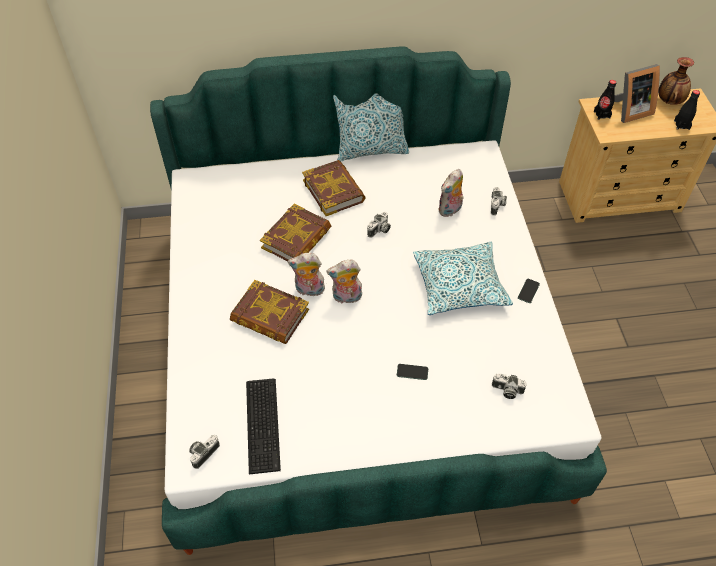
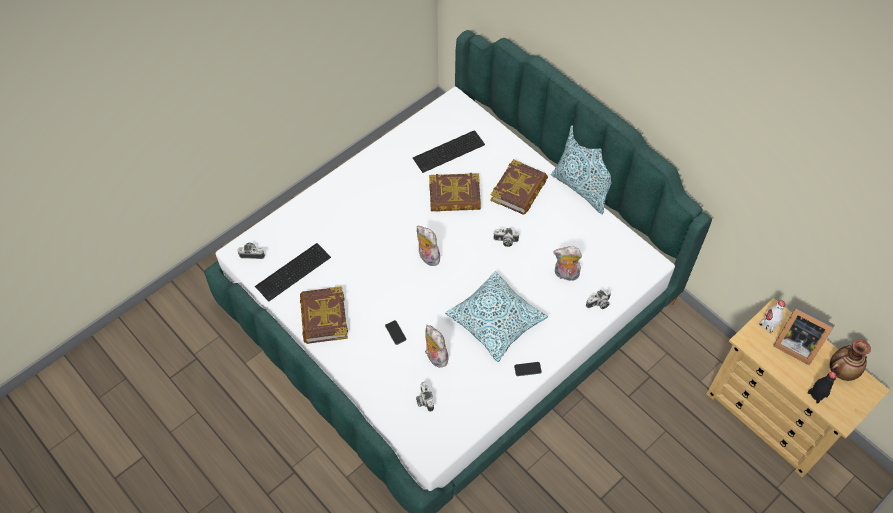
camera: 55 degrees right, 5 degrees up
(243, 214) = (450, 152): none -> keyboard
(270, 316) = (376, 223): book -> book (323, 317)
(309, 290) = (415, 231): plush toy -> plush toy (435, 357)
(602, 114) = (769, 324): black bottle -> white bottle

